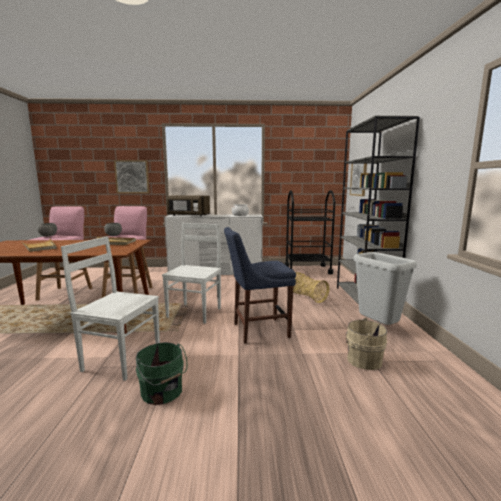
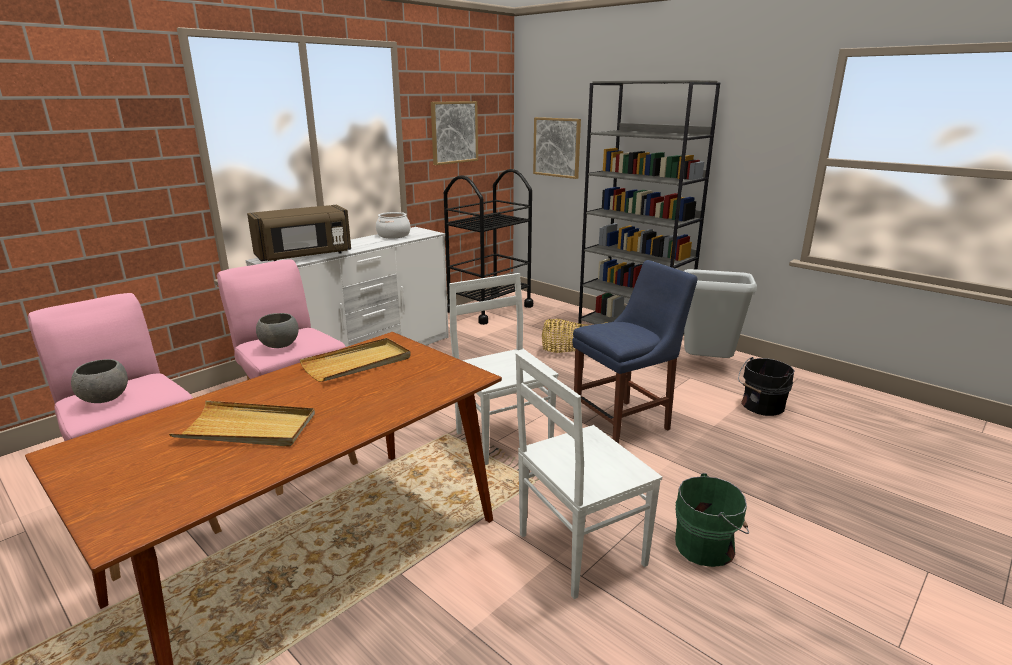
camera: 45 degrees left, 10 degrees up
(132, 176) = (113, 176): picture -> picture (454, 132)
(258, 330) = (625, 422): blue chair -> blue chair turned 150 degrees counterclockwise
(362, 360) = (761, 406): beige bucket -> black bucket

